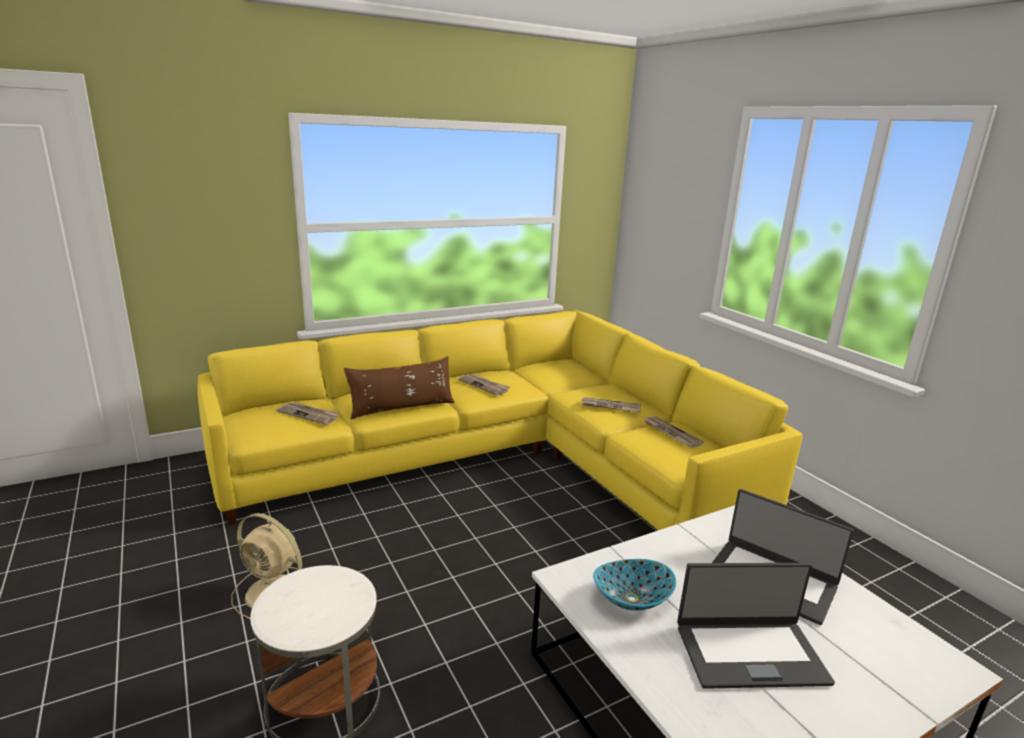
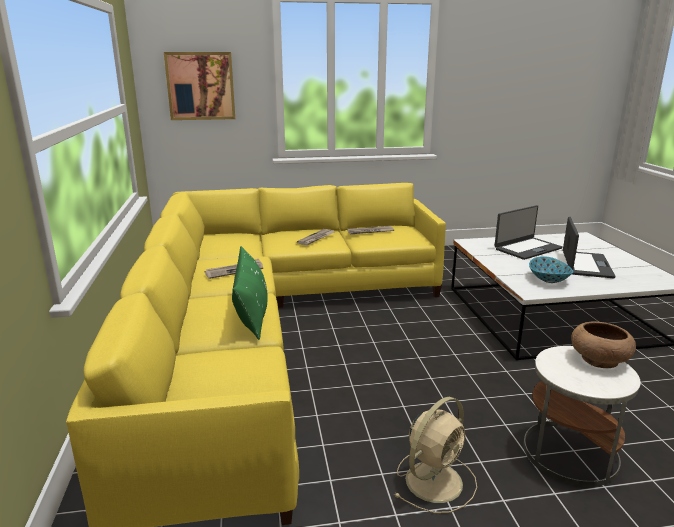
camera: 70 degrees left, 0 degrees up
(309, 414) = (231, 361): newspaper -> none
(336, 615) = (598, 360): none -> brown bowl
(402, 408) = (251, 312): brown pillow -> green pillow
(663, 211) = (200, 86): none -> picture

